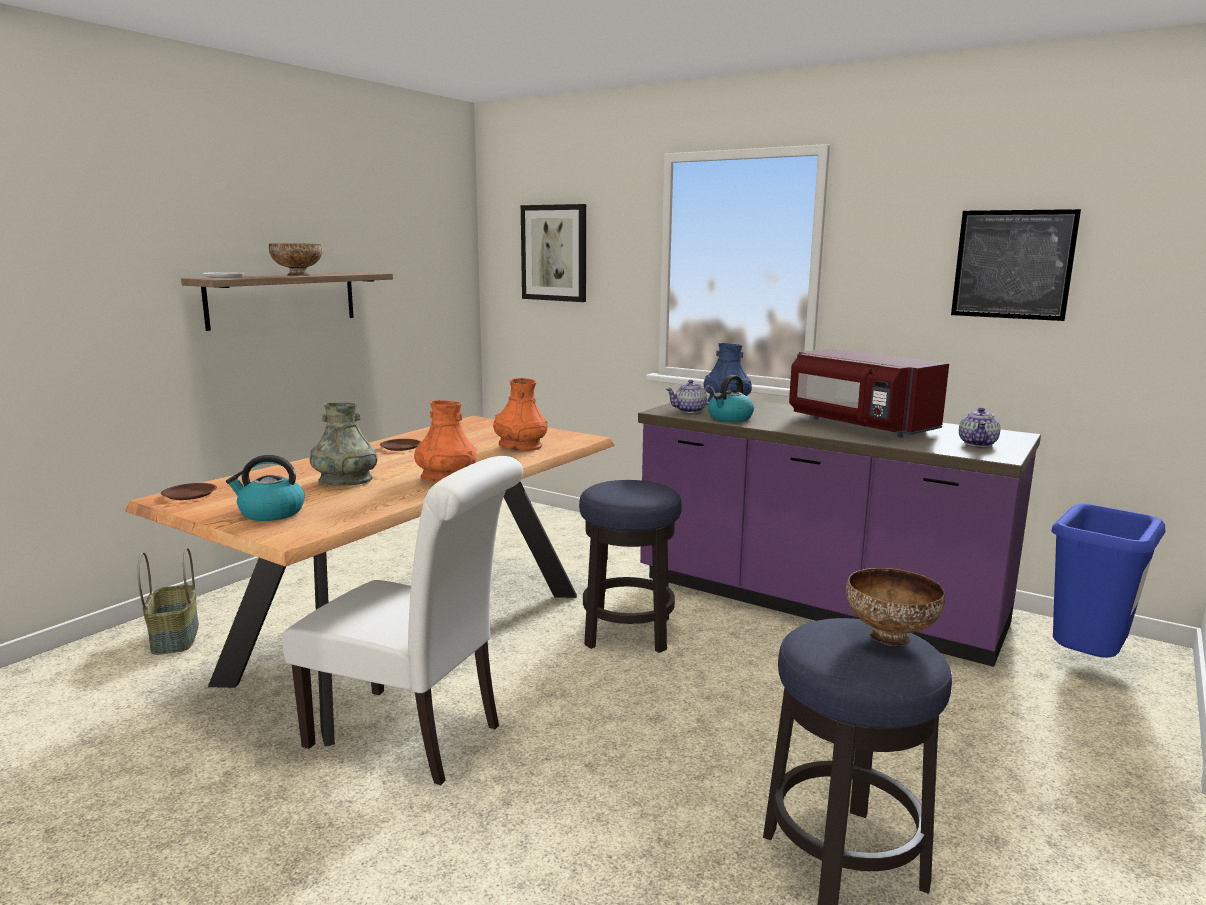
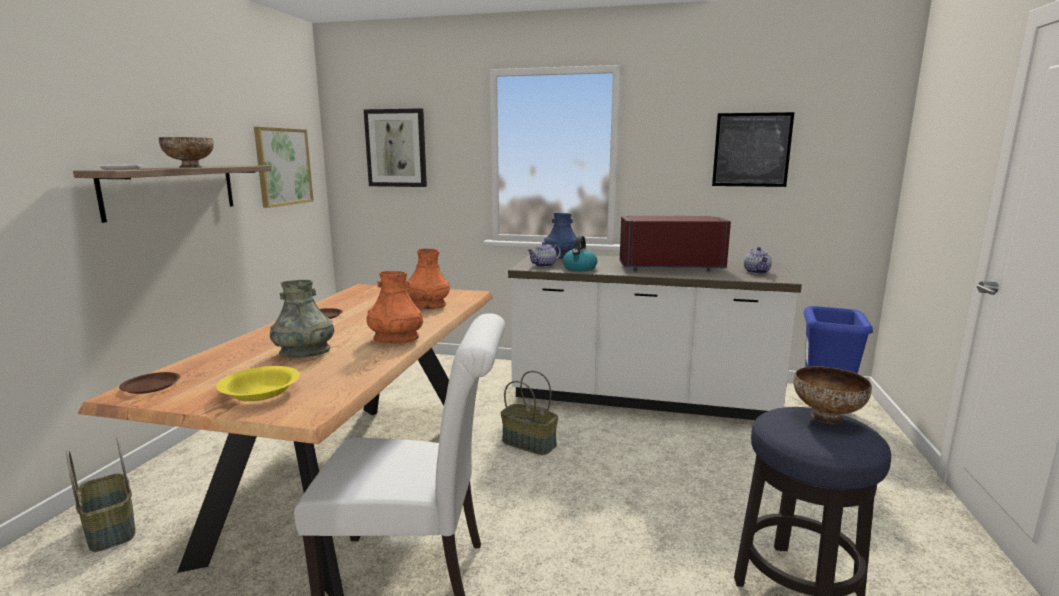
camera: 20 degrees left, 0 degrees up
(270, 513) = (261, 393): kettle -> yellow bowl
(421, 273) = (283, 166): none -> picture
(628, 632) = (530, 443): stool -> basket
(815, 603) = (641, 397): purple counter -> white counter
(858, 425) = (669, 266): red microwave -> red microwave turned 150 degrees clockwise

